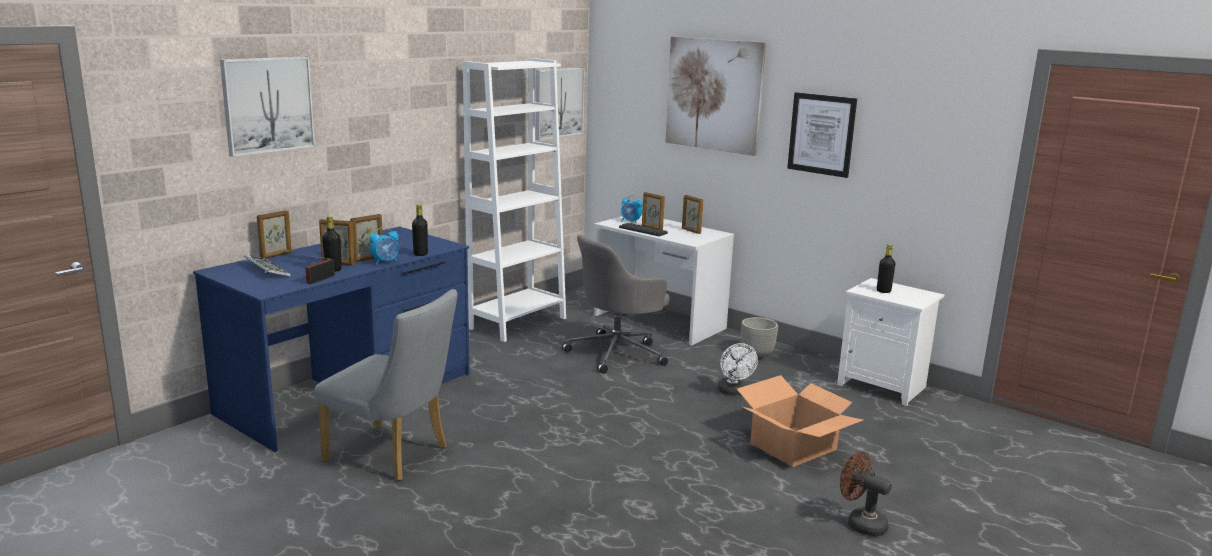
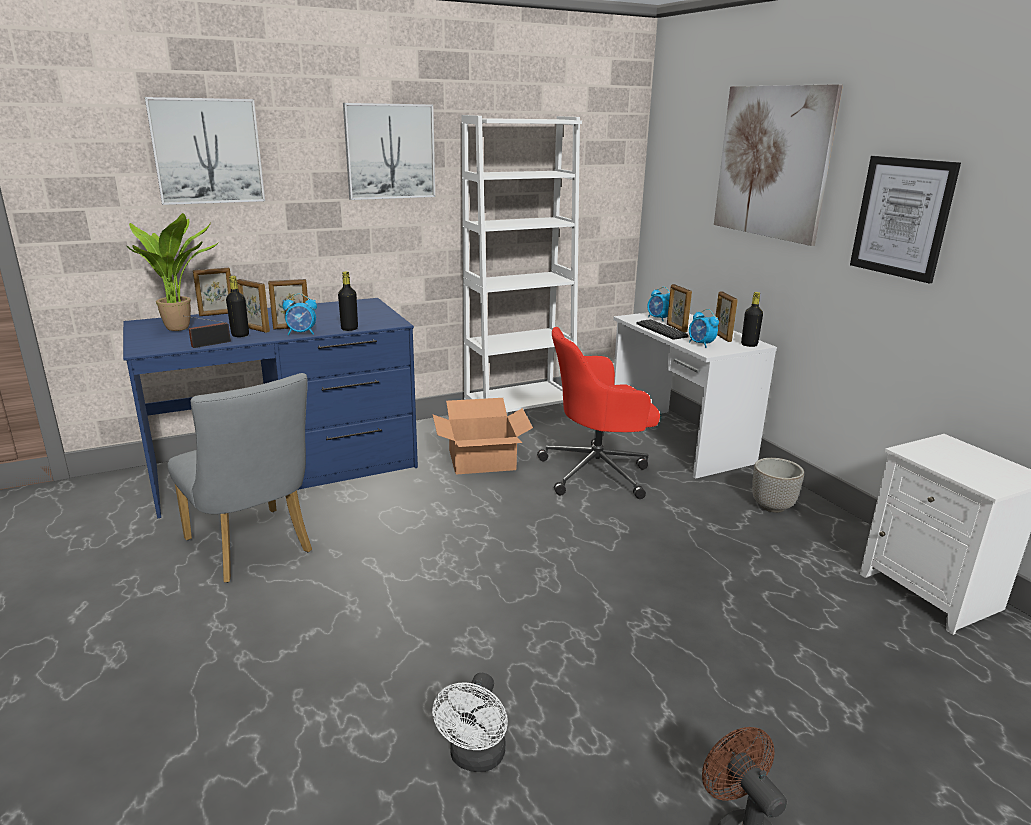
camera: 25 degrees right, 5 degrees up
(266, 270) = (182, 328): keyboard -> potted plant
(558, 102) = (601, 173): picture -> picture (390, 151)
(618, 353) = (597, 472): grey office chair -> red office chair
(682, 237) = (701, 344): none -> alarm clock
(733, 392) = (701, 554): white fan -> white fan (475, 759)
(794, 446) = (726, 660): cardboard box -> cardboard box (482, 460)
(883, 291) = (948, 458): black bottle -> black bottle (749, 345)

